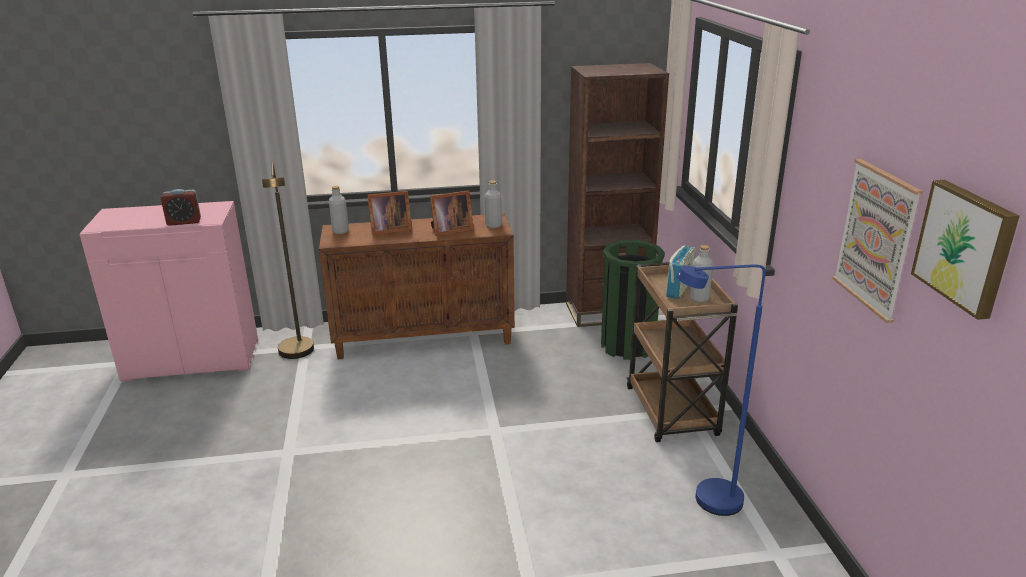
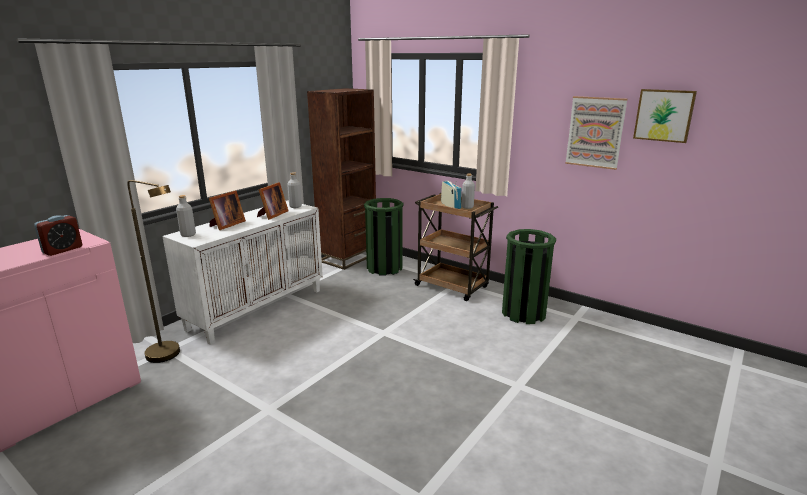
camera: 45 degrees left, 5 degrees down
(425, 338) = (257, 308): brown cabinet -> white cabinet
(706, 502) = (523, 313): blue floor lamp -> green trash can

